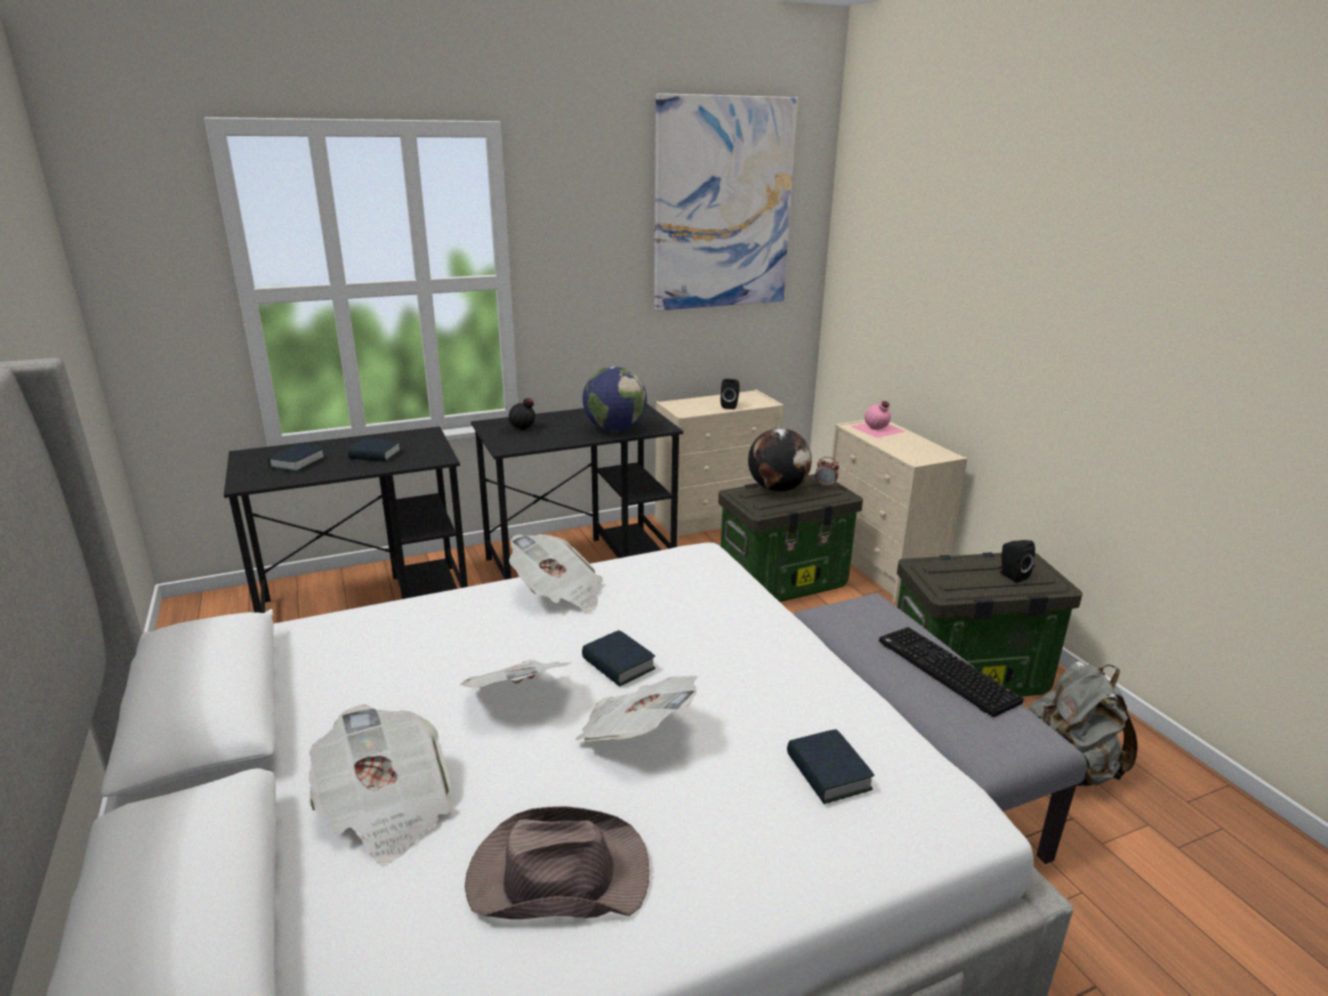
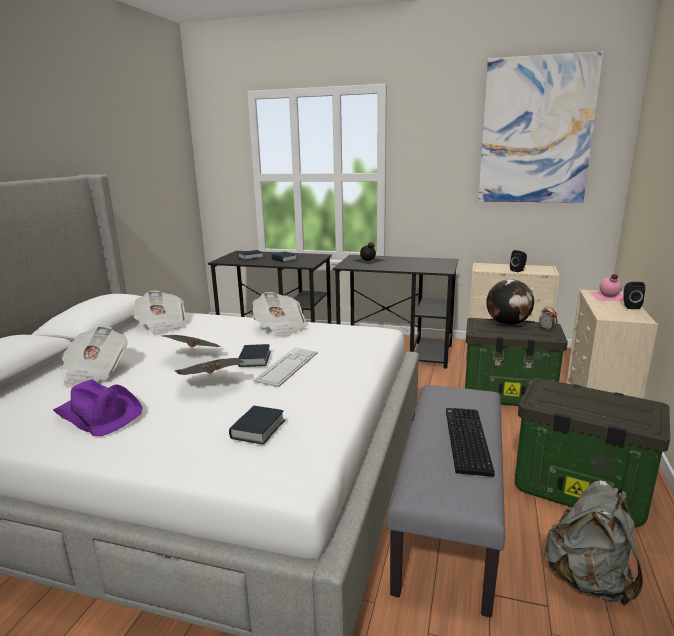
camera: 40 degrees right, 5 degrees down
(333, 660) = (161, 326): none -> newspaper
(556, 875) = (99, 414): brown hat -> purple hat
(615, 429) = (414, 267): globe -> none
(685, 658) = (287, 367): none -> keyboard
(1011, 575) = (612, 409): black speaker -> black speaker (630, 306)

